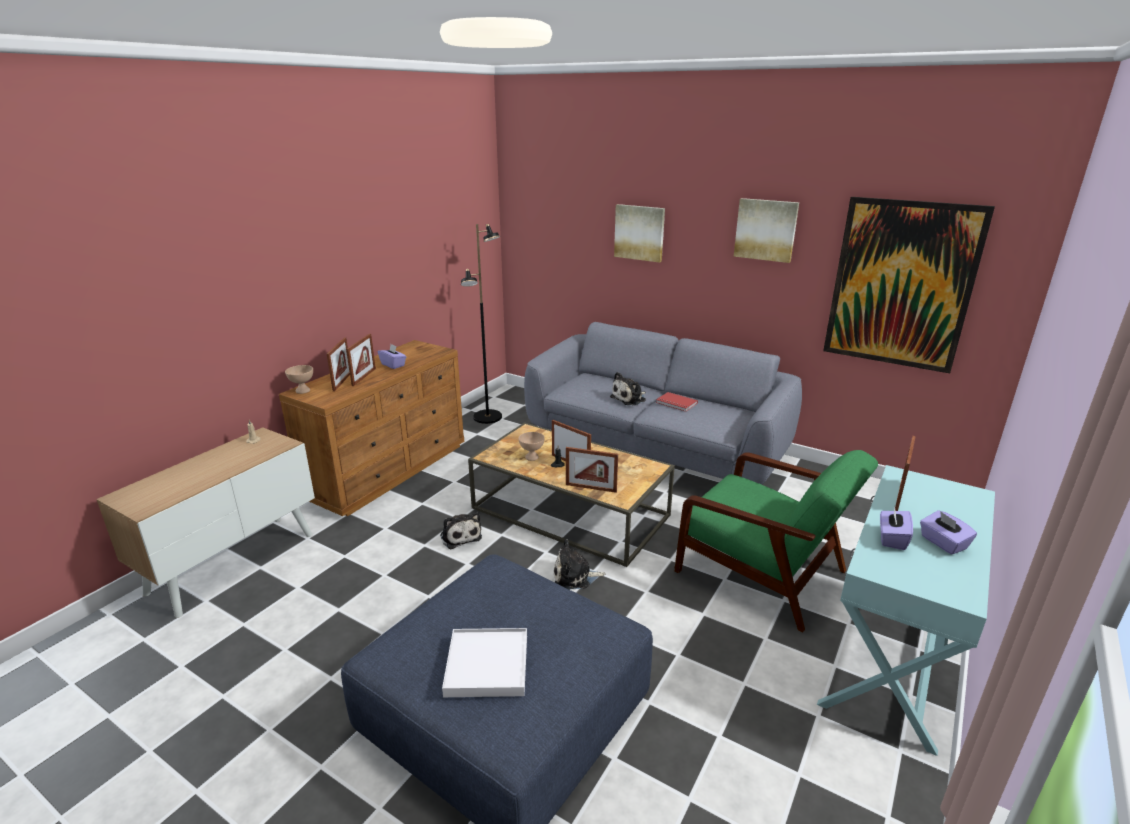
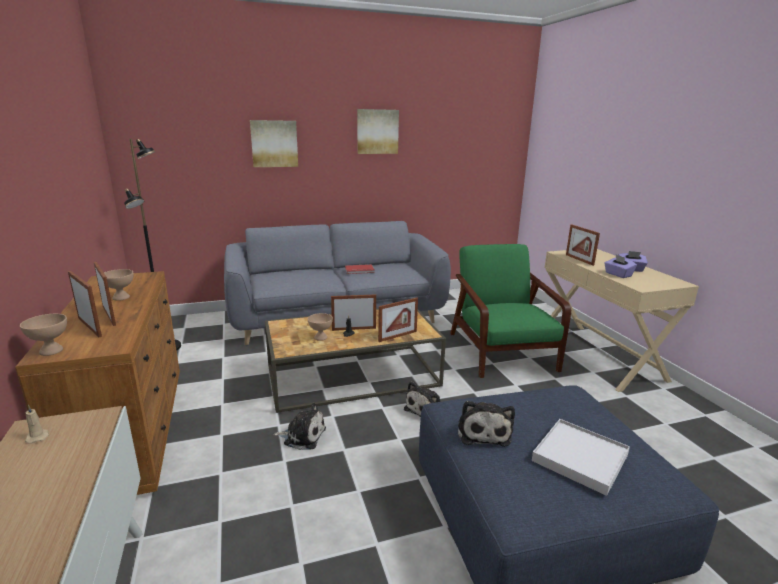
camera: 50 degrees left, 5 degrees down
(393, 365) = (120, 298): purple tissue box -> beige bowl
(630, 398) = (325, 277): plush toy -> plush toy (483, 431)
(762, 573) = (500, 351): green armchair -> green armchair turned 90 degrees counterclockwise
(892, 656) = (598, 355): turquoise console table -> beige console table
(901, 285) = (462, 159): picture -> none

